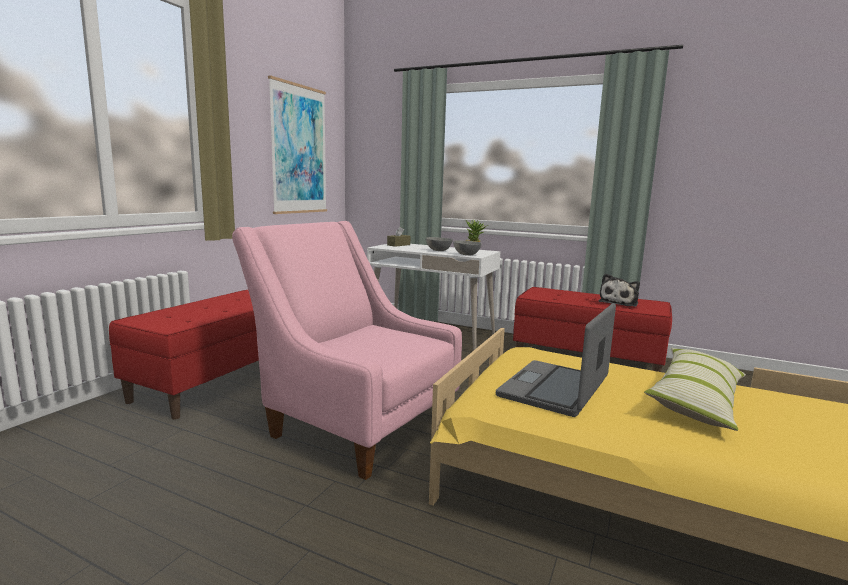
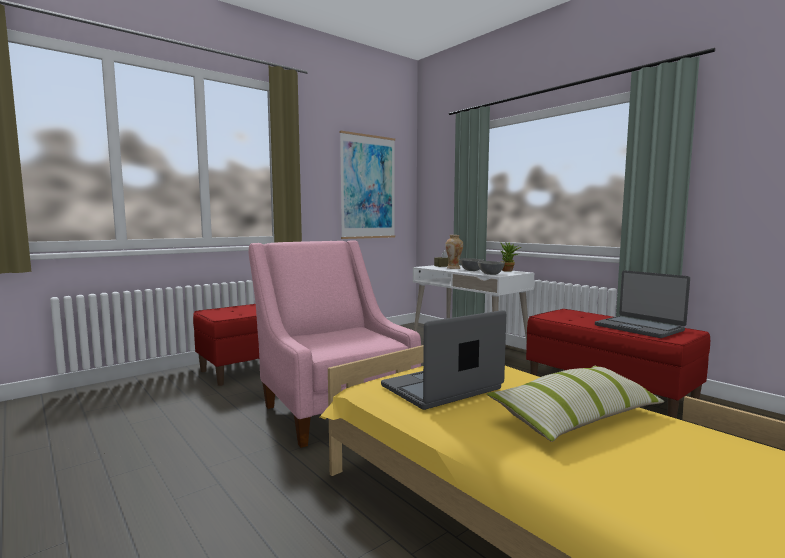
camera: 25 degrees right, 5 degrees down
(415, 248) = (453, 268): none -> vase
(619, 303) = (639, 328): plush toy -> laptop

